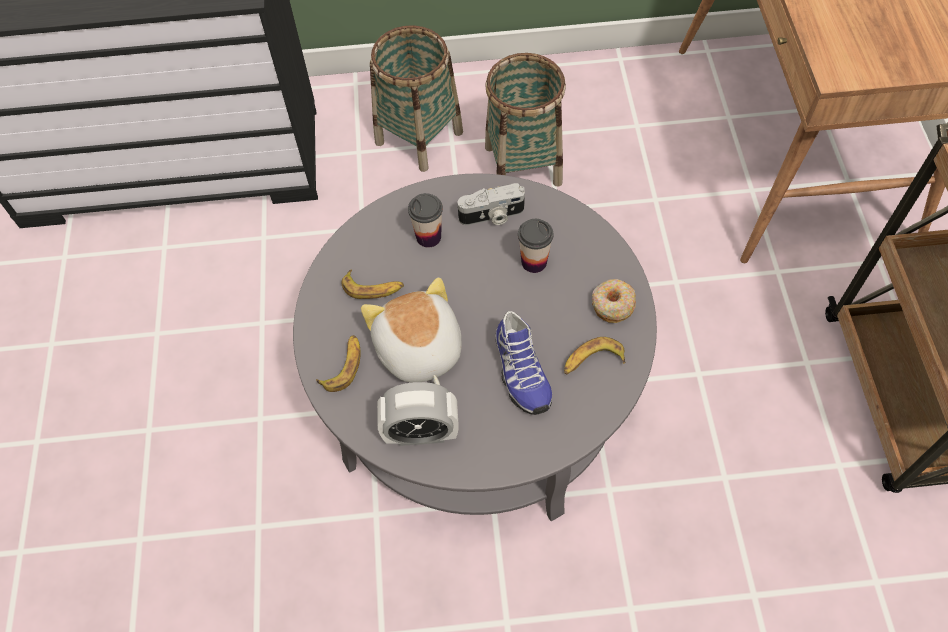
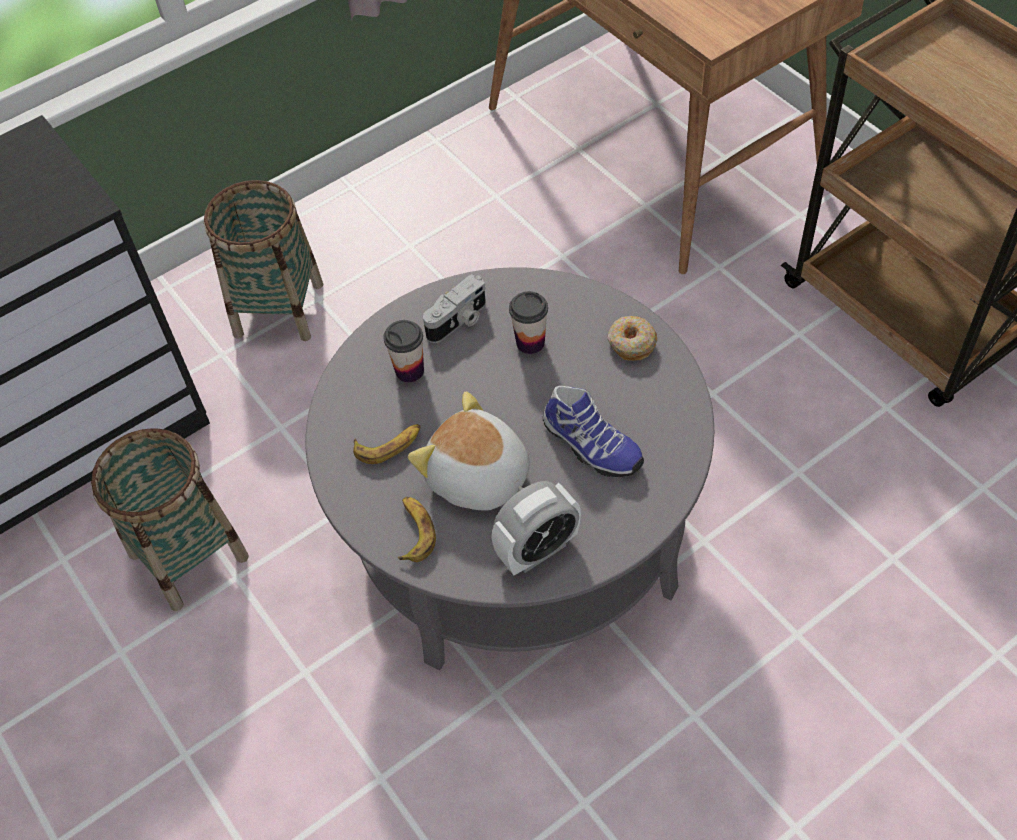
camera: 30 degrees left, 5 degrees down
(523, 165) = (408, 285): basket -> basket (189, 555)
(592, 361) = (649, 401): banana -> none

